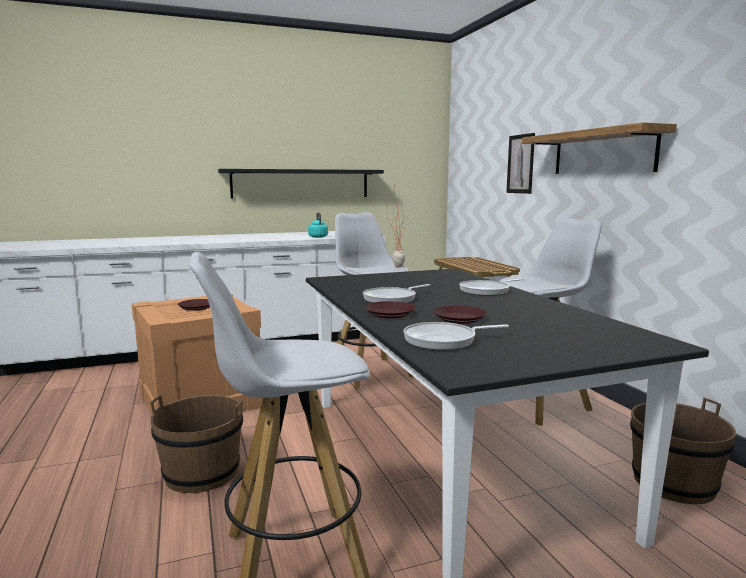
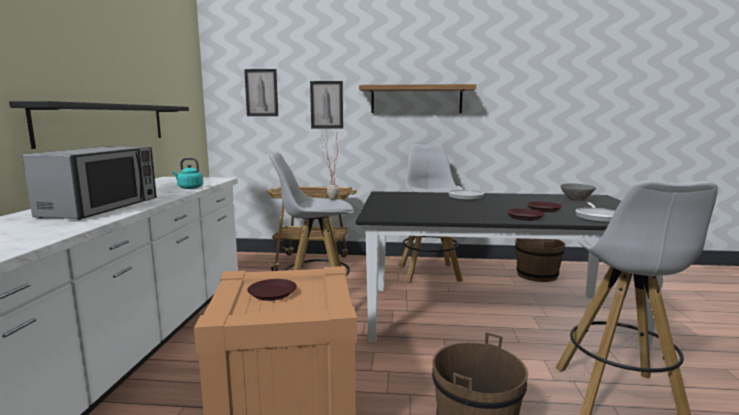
camera: 65 degrees left, 0 degrees up
(232, 238) = (102, 207): none -> microwave
(392, 299) = (477, 212): frying pan -> none
(478, 152) = (261, 93): none -> picture
(584, 331) = (576, 200): none -> grey bowl

